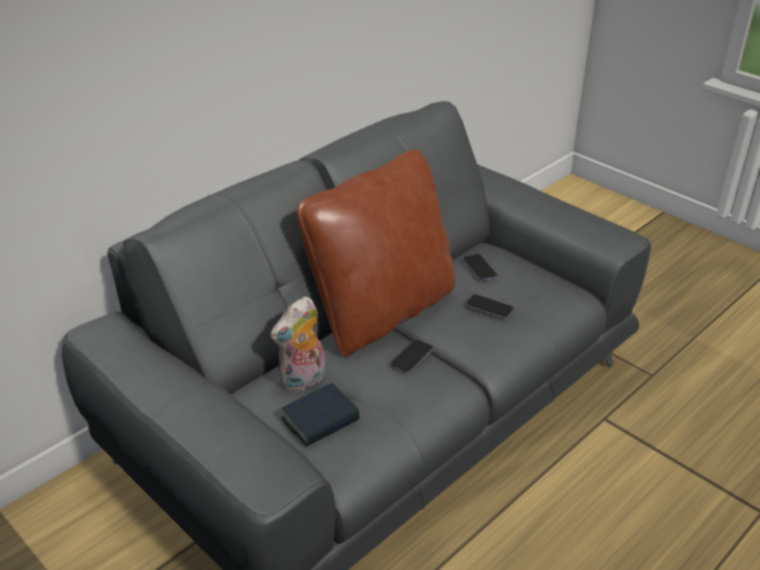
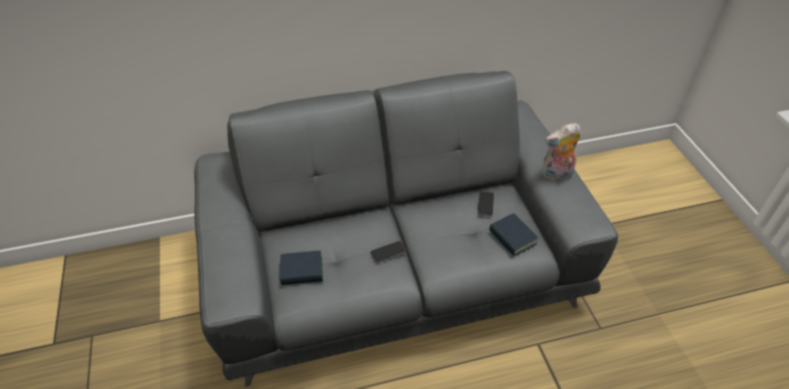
camera: 30 degrees right, 10 degrees up
(303, 381) = (313, 240): plush toy -> plush toy (556, 174)
(381, 312) = (396, 211): brown pillow -> none
(489, 308) = (468, 237): phone -> none
(537, 290) = (512, 238): none -> book

